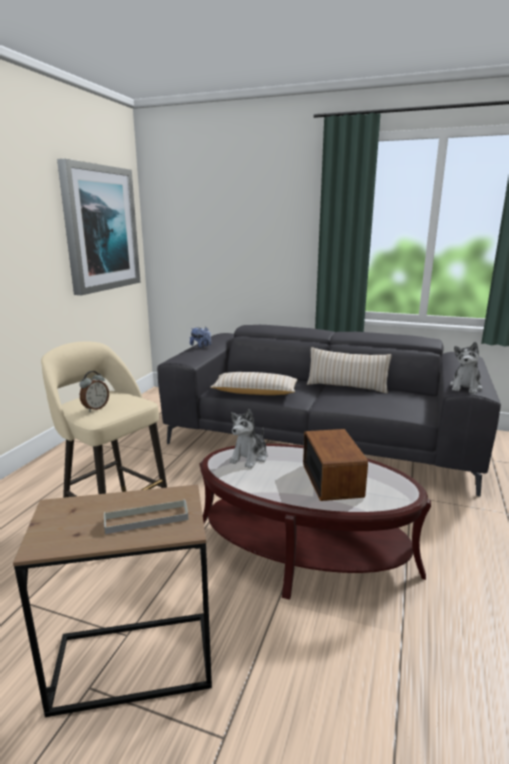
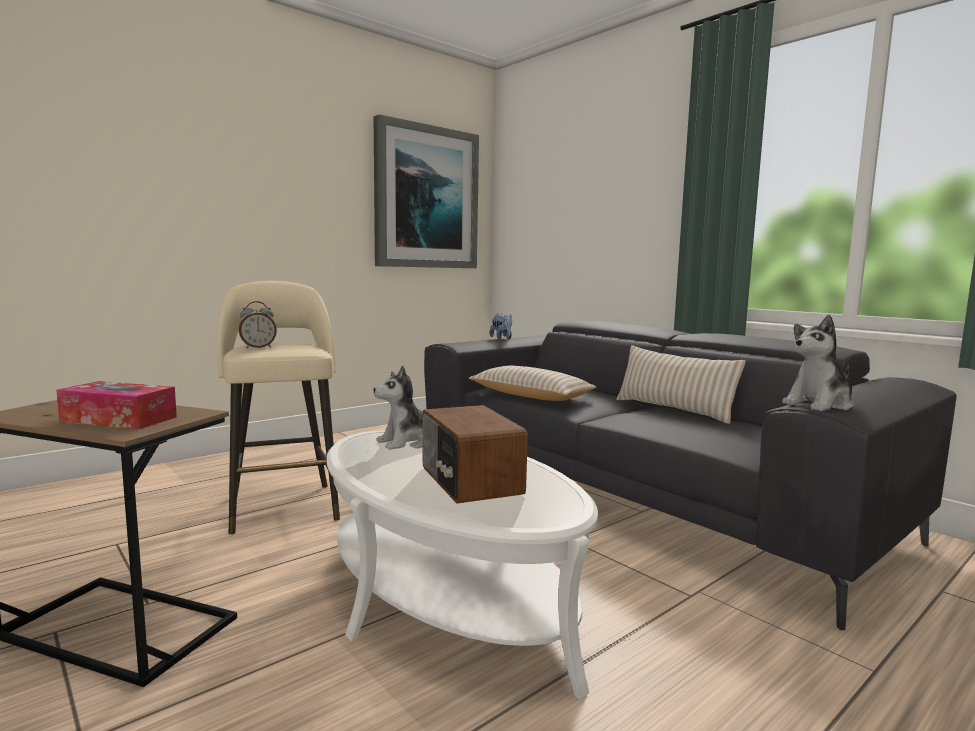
camera: 30 degrees right, 10 degrees down
(146, 519) = (119, 419): grey tray -> tissue box
(304, 549) = (445, 597): brown coffee table -> white coffee table
(333, 480) = (469, 481): radio -> radio turned 135 degrees clockwise

